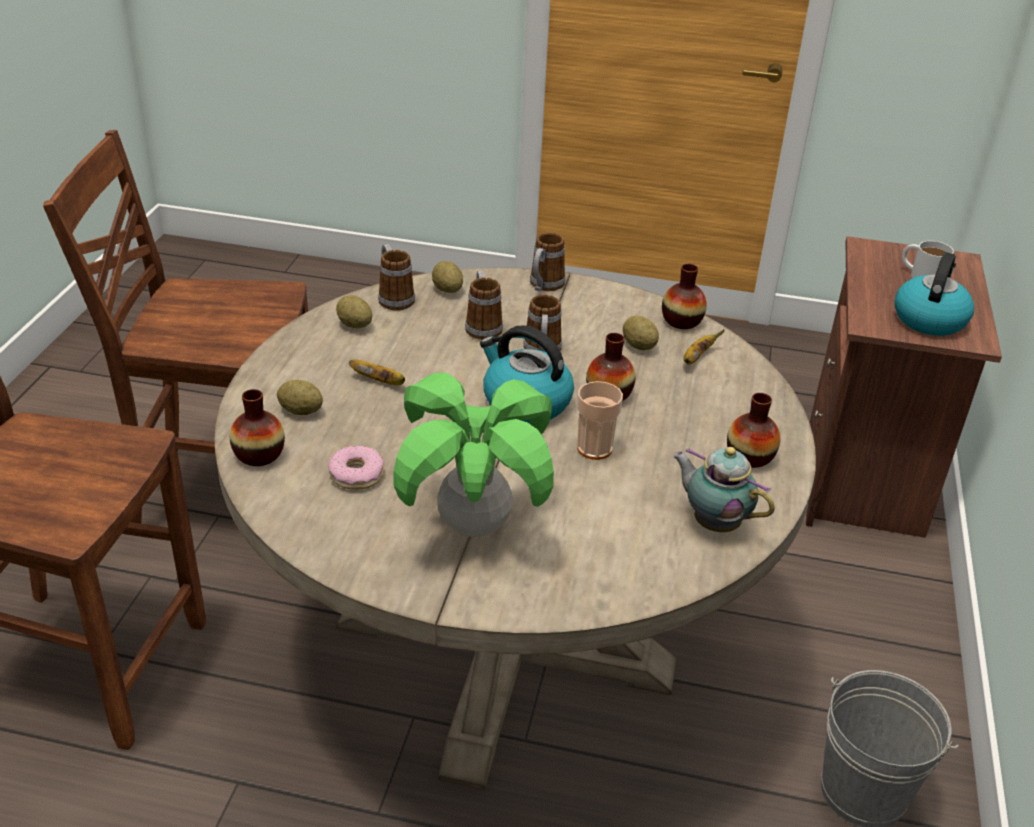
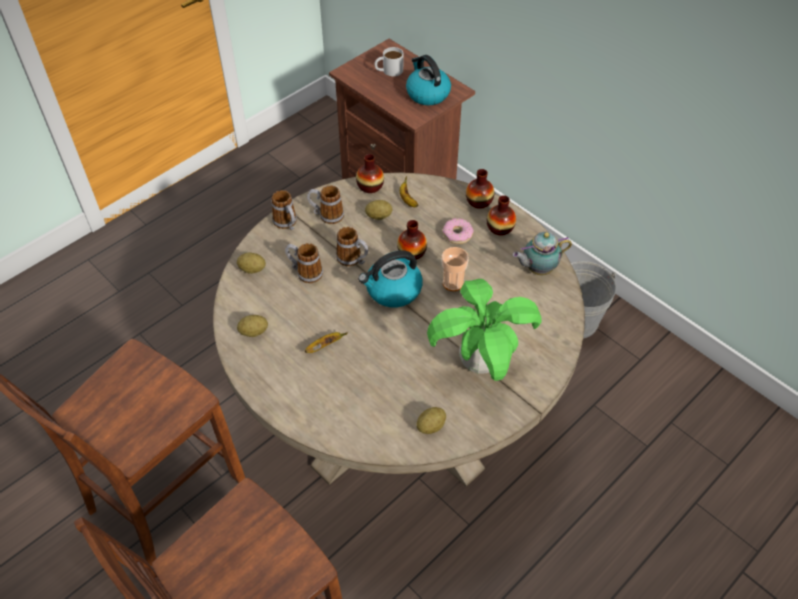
camera: 55 degrees left, 15 degrees up
(259, 455) = (353, 434): vase -> vase (479, 201)
(301, 411) = (324, 397): potato -> potato (431, 426)
(357, 475) = (404, 395): donut -> donut (457, 234)
(393, 298) = (239, 299): mug -> mug (326, 215)

